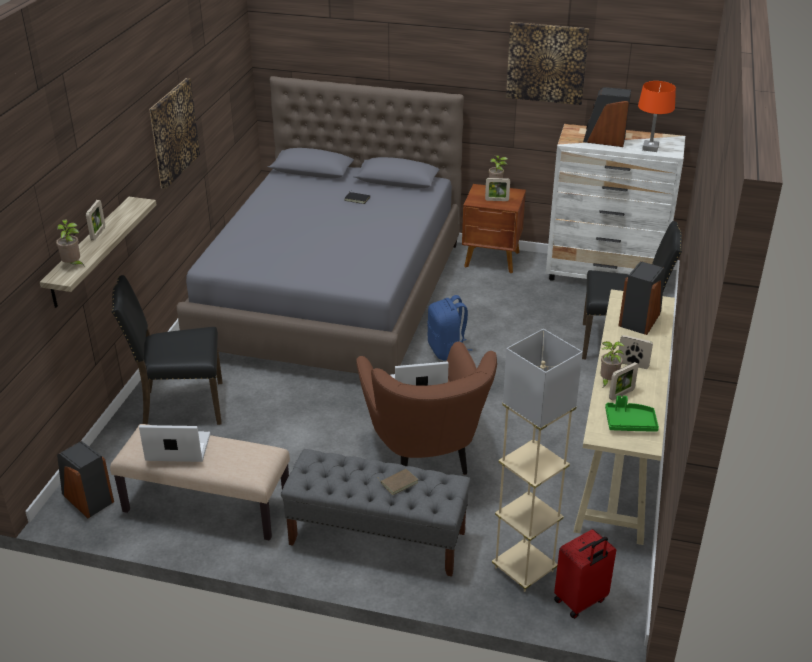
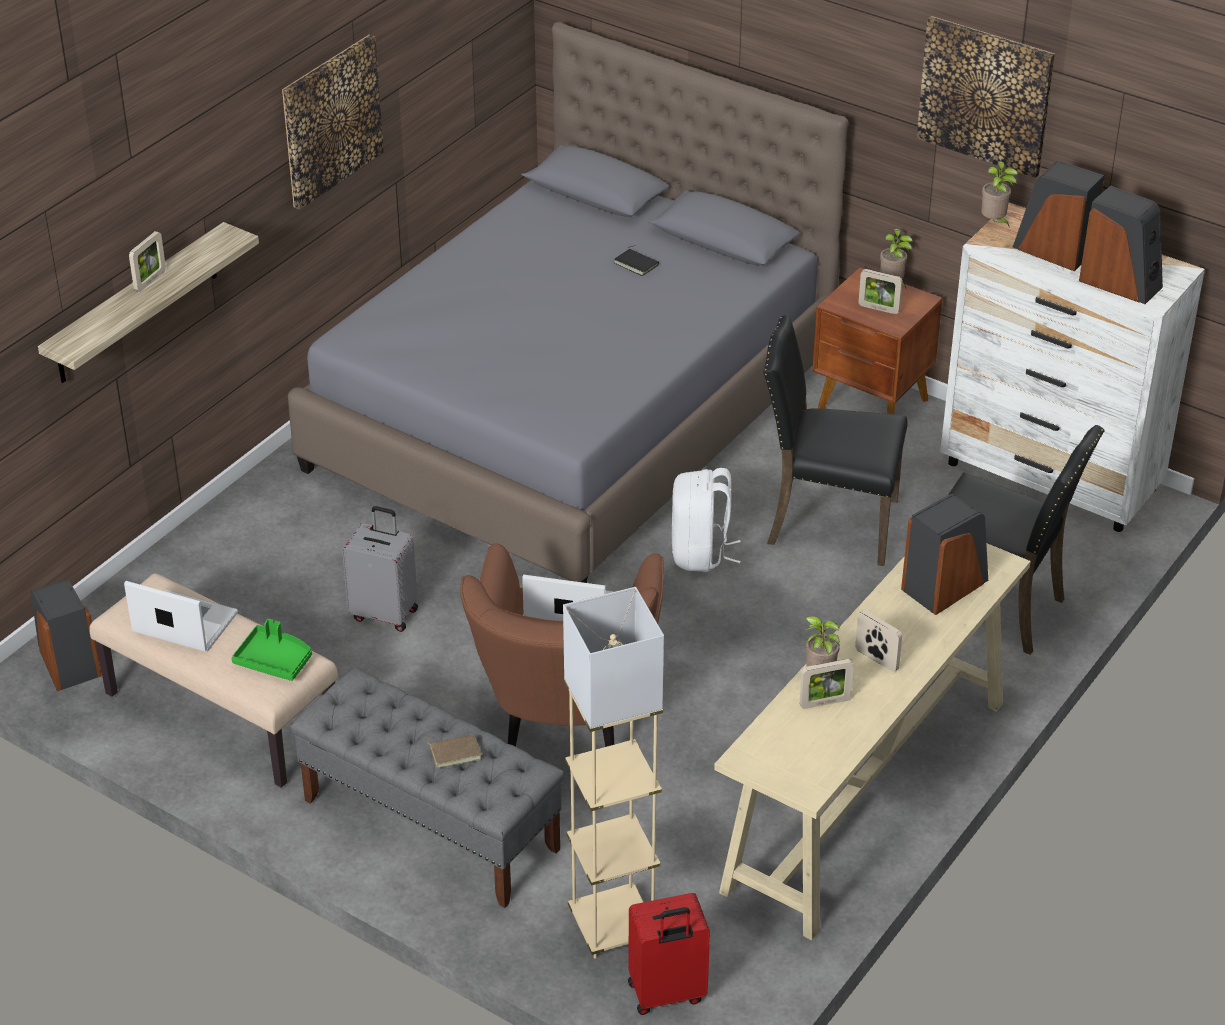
camera: 20 degrees right, 5 degrees up
(73, 265) = (93, 328): potted plant -> potted plant (994, 222)
(180, 405) = (255, 550): black chair -> black chair (828, 523)
(281, 422) = (385, 613): none -> grey suitcase
(447, 350) = (700, 553): blue backpack -> white backpack
(630, 423) = (805, 750): green tray -> green tray (274, 660)
(650, 148) = (1120, 283): orange table lamp -> speaker

